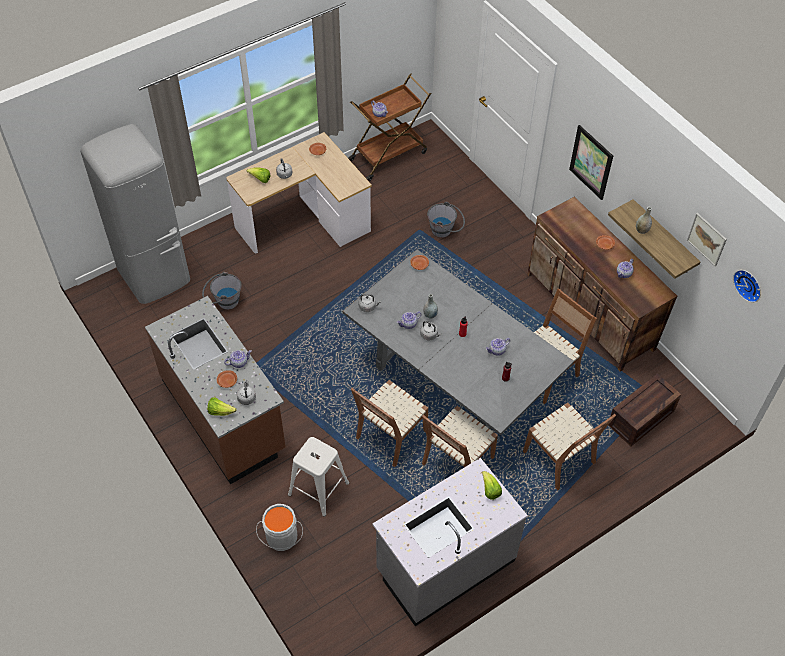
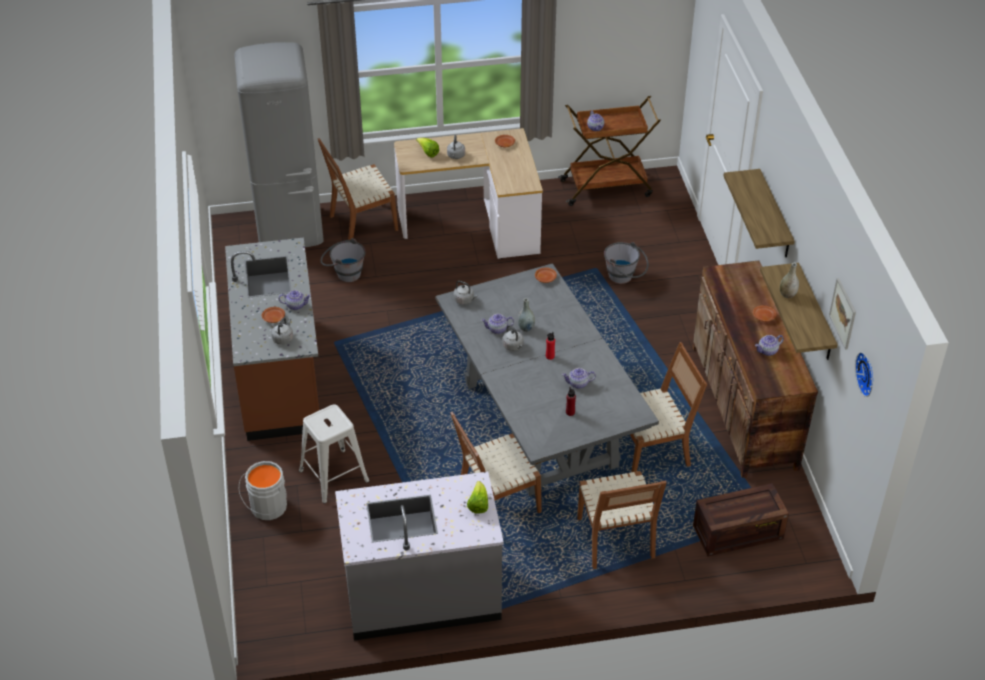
camera: 25 degrees right, 10 degrees down
(220, 411) = (249, 342): lettuce -> none
(389, 437) = (439, 454): chair -> chair (360, 224)
(591, 162) = (775, 215): picture -> shelf

